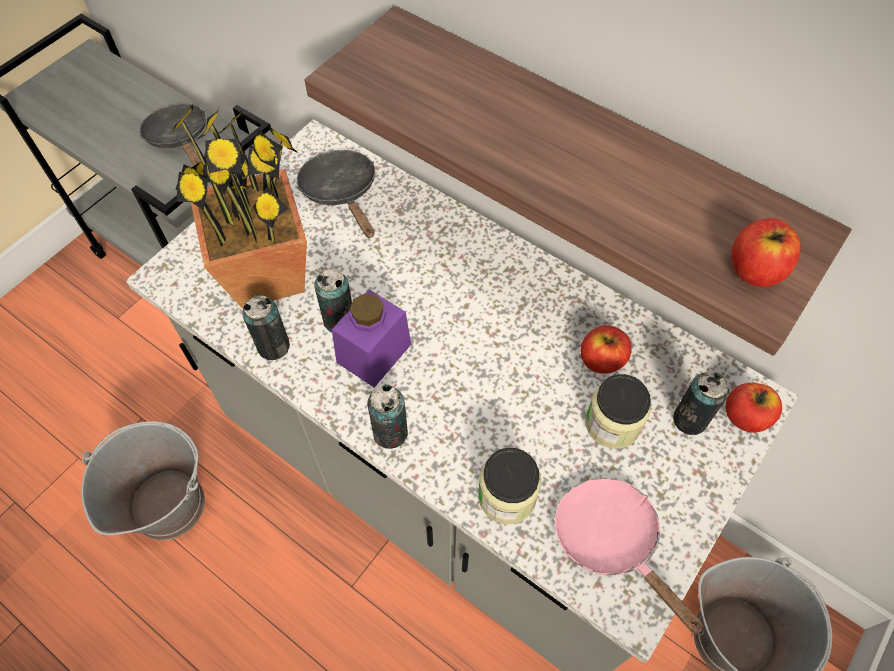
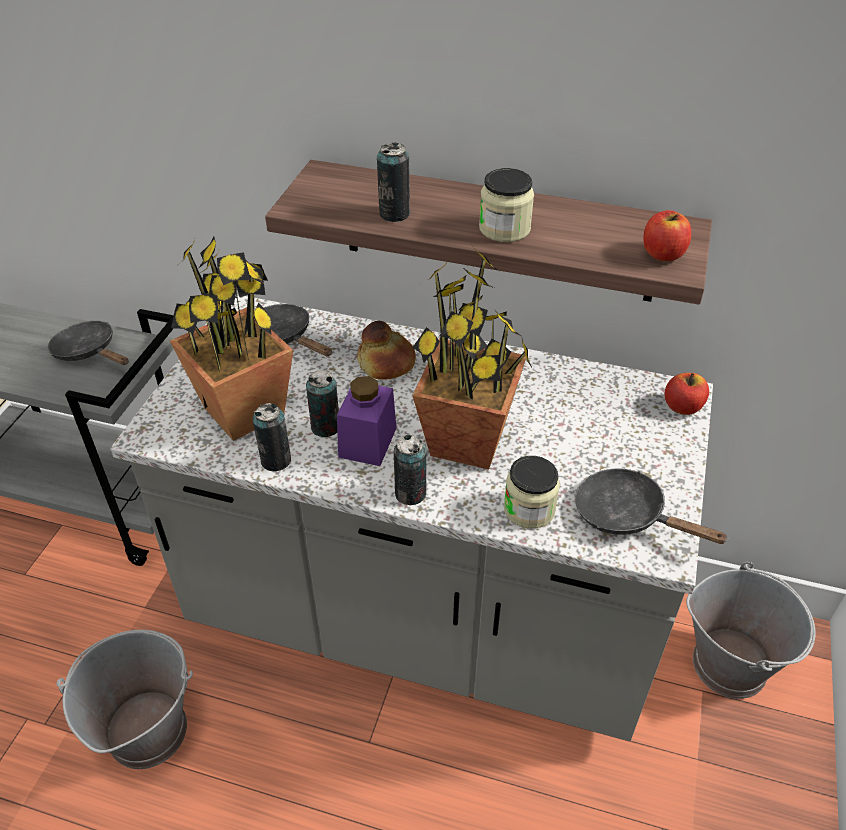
camera: 20 degrees left, 15 degrees down
(435, 257) = (386, 364): none -> bread
(480, 386) = (468, 442): none -> potted plant
(601, 360) = (556, 398): apple -> none
(612, 423) = (586, 438): jar -> jar (504, 229)
(612, 541) = (627, 515): pink frying pan -> black frying pan
(690, 419) = (643, 419): can -> can (394, 214)

